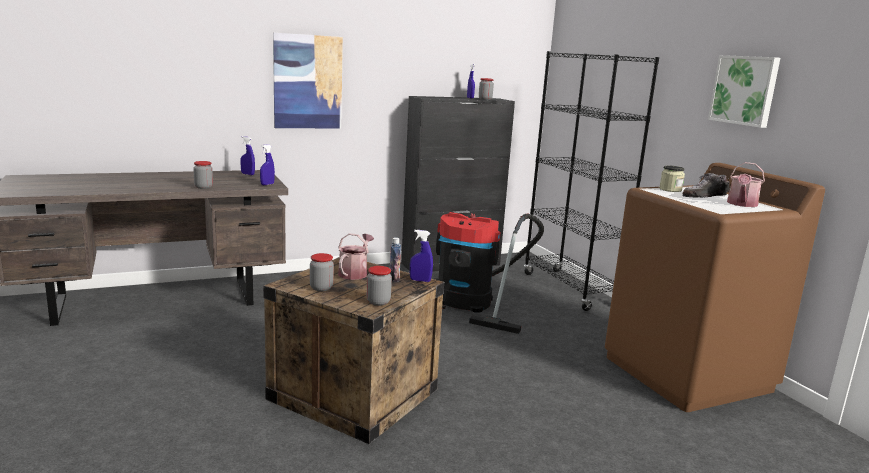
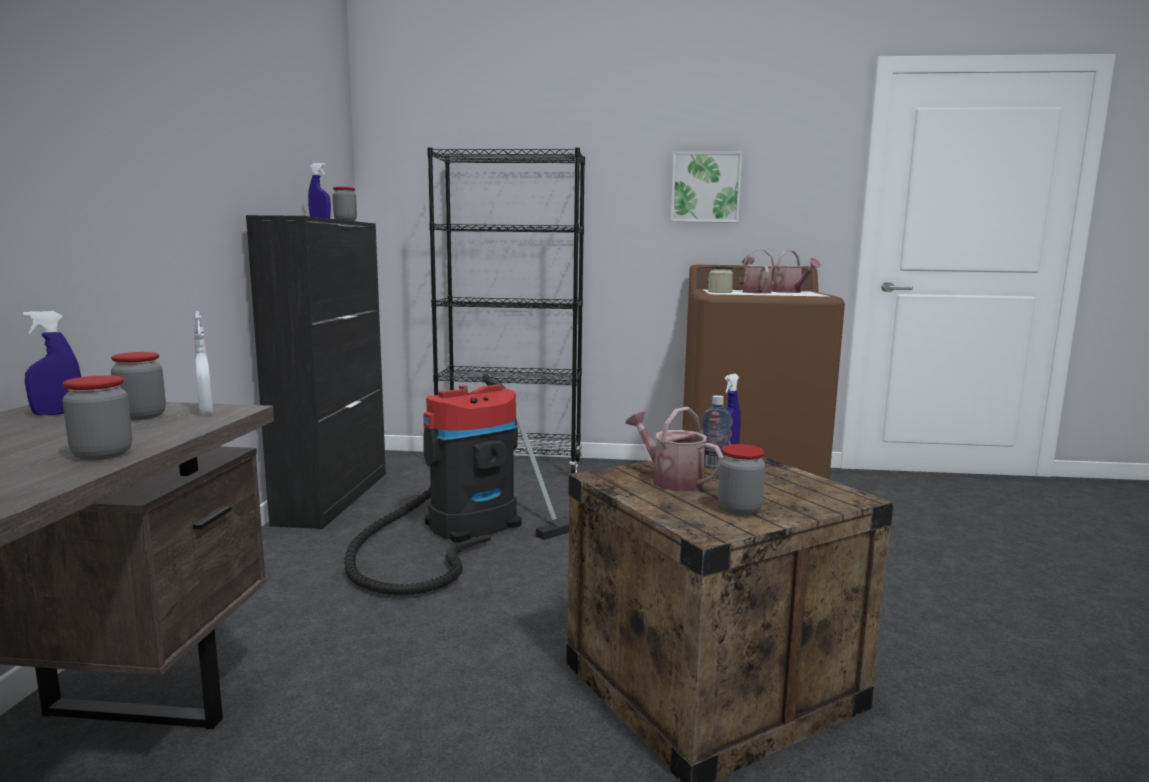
camera: 60 degrees left, 5 degrees down
(267, 184) = (206, 412): blue spray bottle -> white spray bottle
(308, 82) = (95, 177): picture -> none
(378, 302) = (817, 487): jar -> jar (142, 416)
(704, 196) = (755, 292): shoe -> watering can

